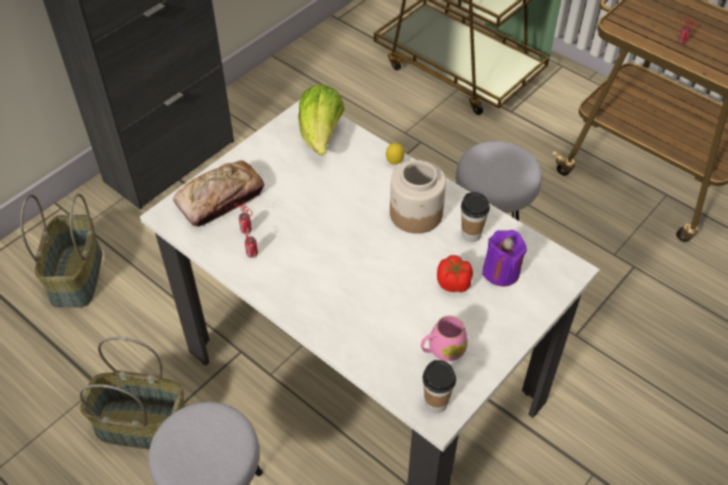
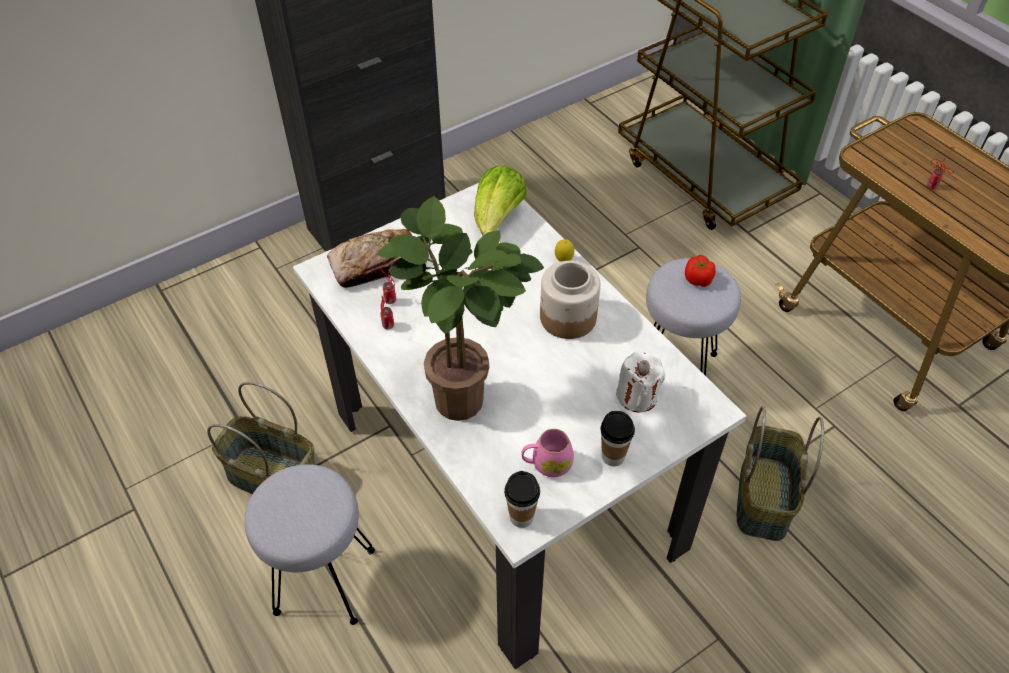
camera: 15 degrees right, 0 degrees up
(78, 277) = (256, 318): basket -> basket (765, 499)
(351, 310) = (468, 403): none -> potted plant
(454, 283) = (583, 397): tomato -> tomato (698, 279)
(471, 234) = (618, 350): cup -> cup (613, 456)
(501, 272) = (637, 396): purple candle -> white candle

